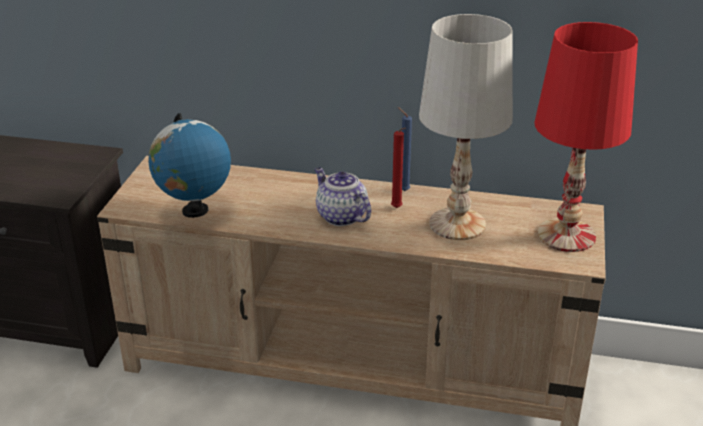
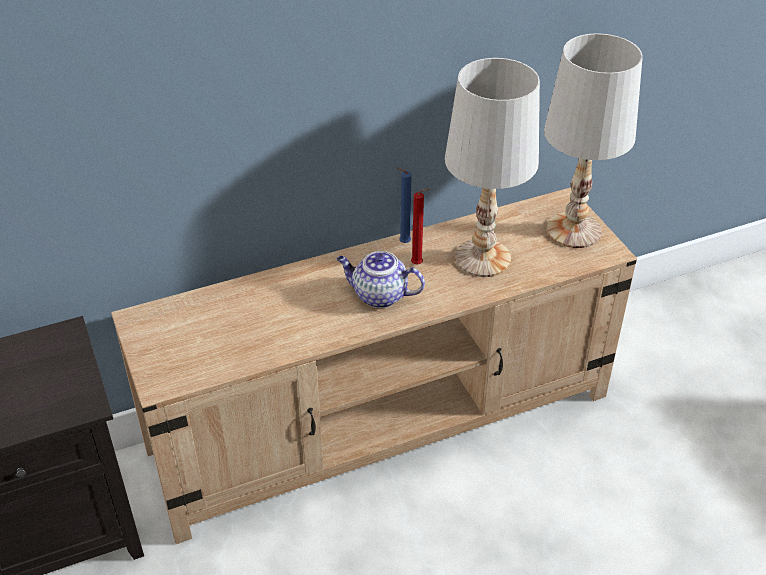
camera: 35 degrees left, 10 degrees up
(194, 211) = (238, 354): globe -> none
(566, 236) = (574, 231): red table lamp -> white table lamp

